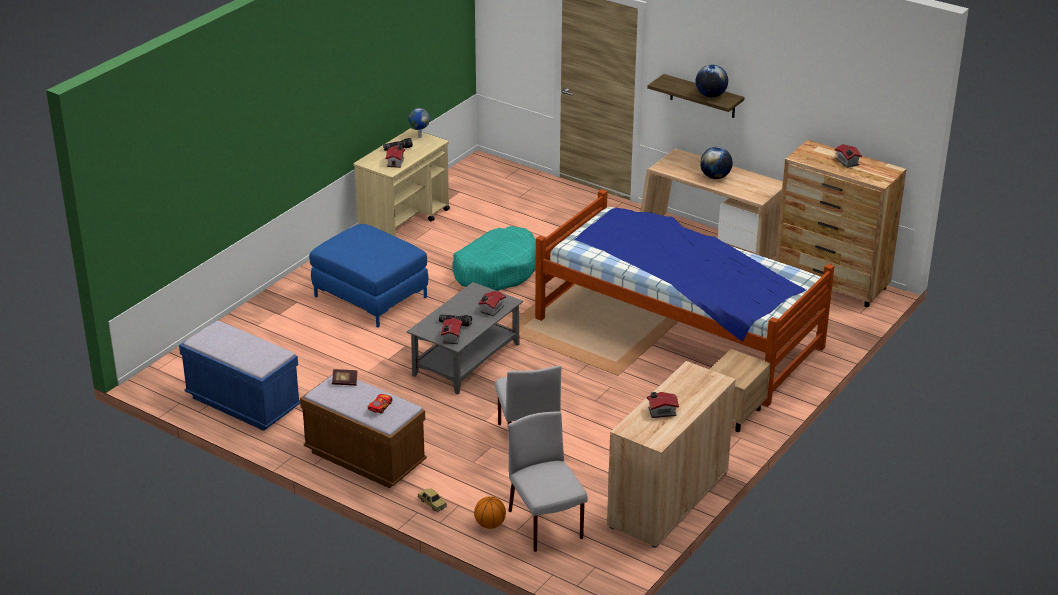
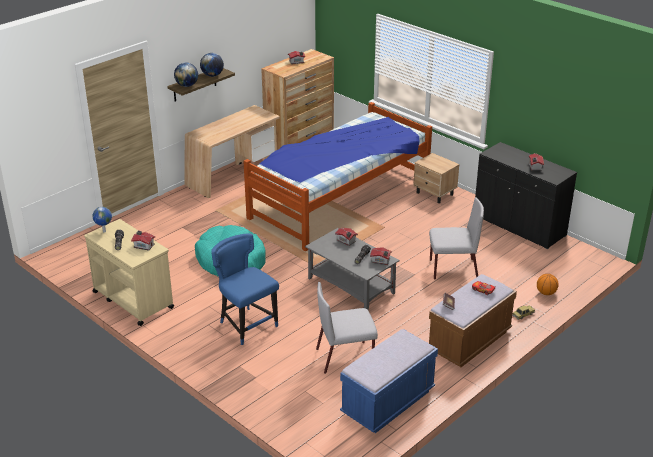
camera: 80 degrees left, 0 degrees up
(371, 297) = (246, 325): blue ottoman -> blue chair
(546, 526) = (546, 271): grey chair -> grey chair (345, 357)
(668, 499) = (519, 226): beige cabinet -> black cabinet
(715, 177) = (235, 125): globe -> globe (187, 85)

